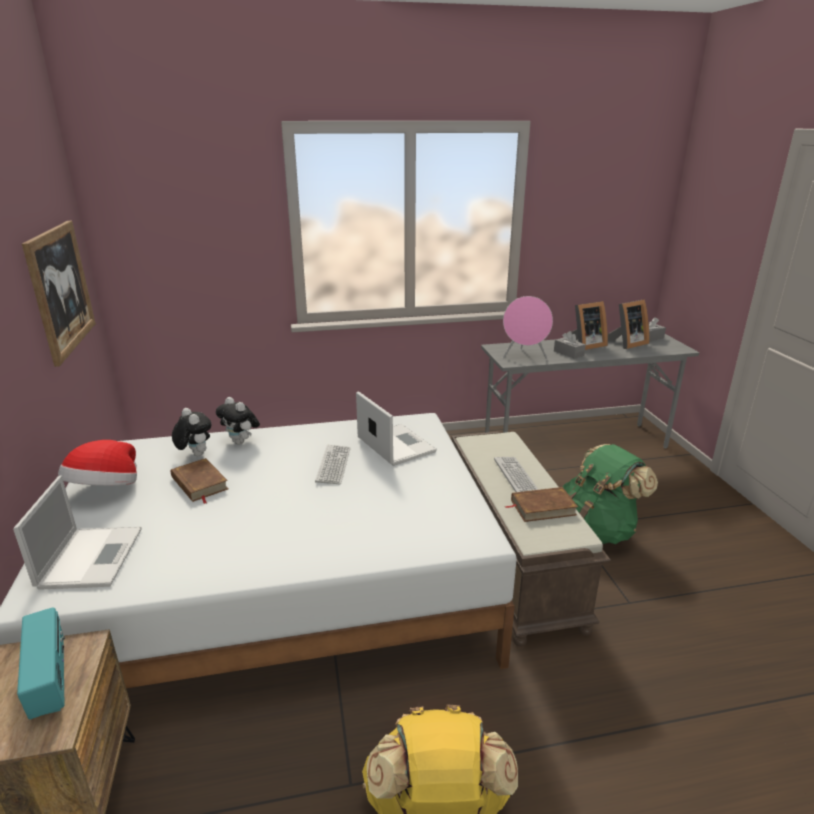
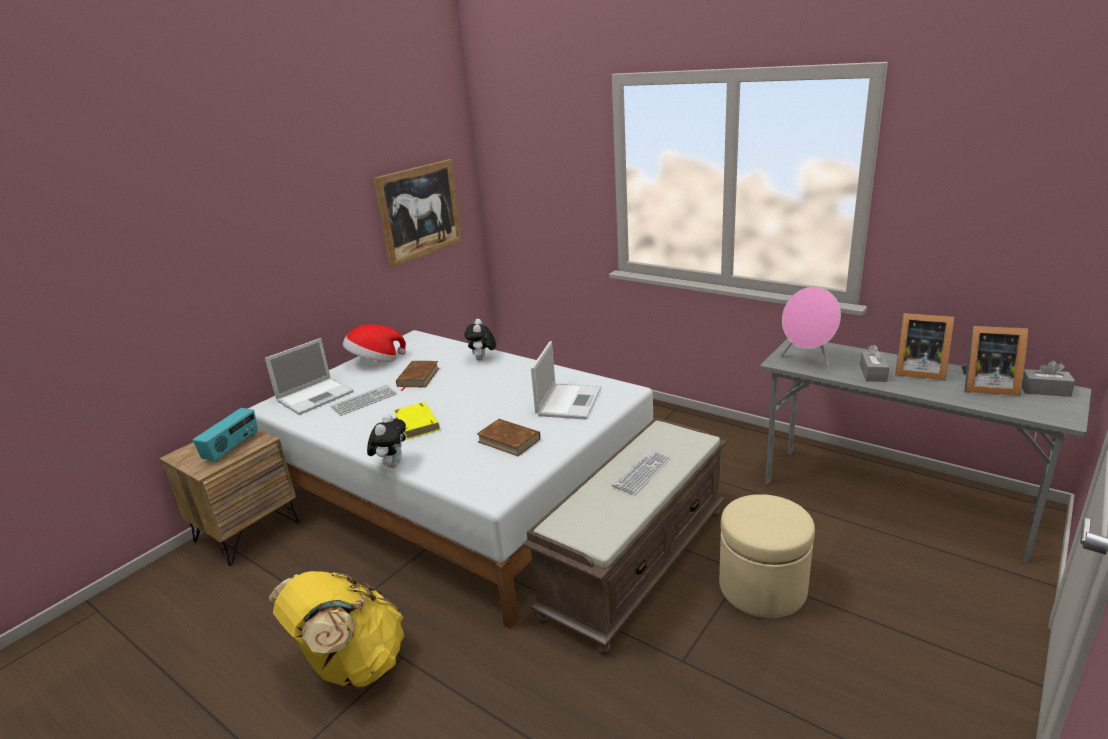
camera: 50 degrees right, 0 degrees up
(195, 454) = (446, 357): plush toy -> plush toy (392, 464)
(290, 523) = (417, 423): none -> yellow book
(333, 465) = (504, 398): keyboard -> keyboard (364, 401)
(542, 507) = (613, 507): brown book -> brown book (509, 440)
(596, 530) = (762, 587): green backpack -> beige ottoman

